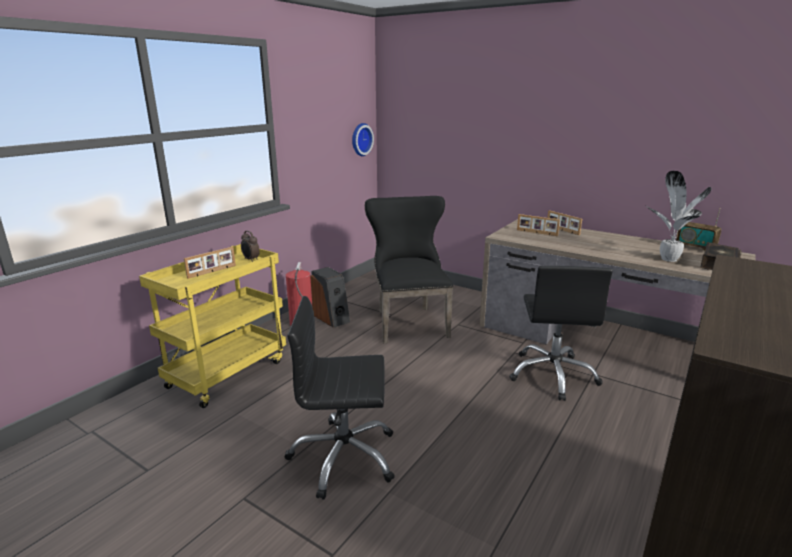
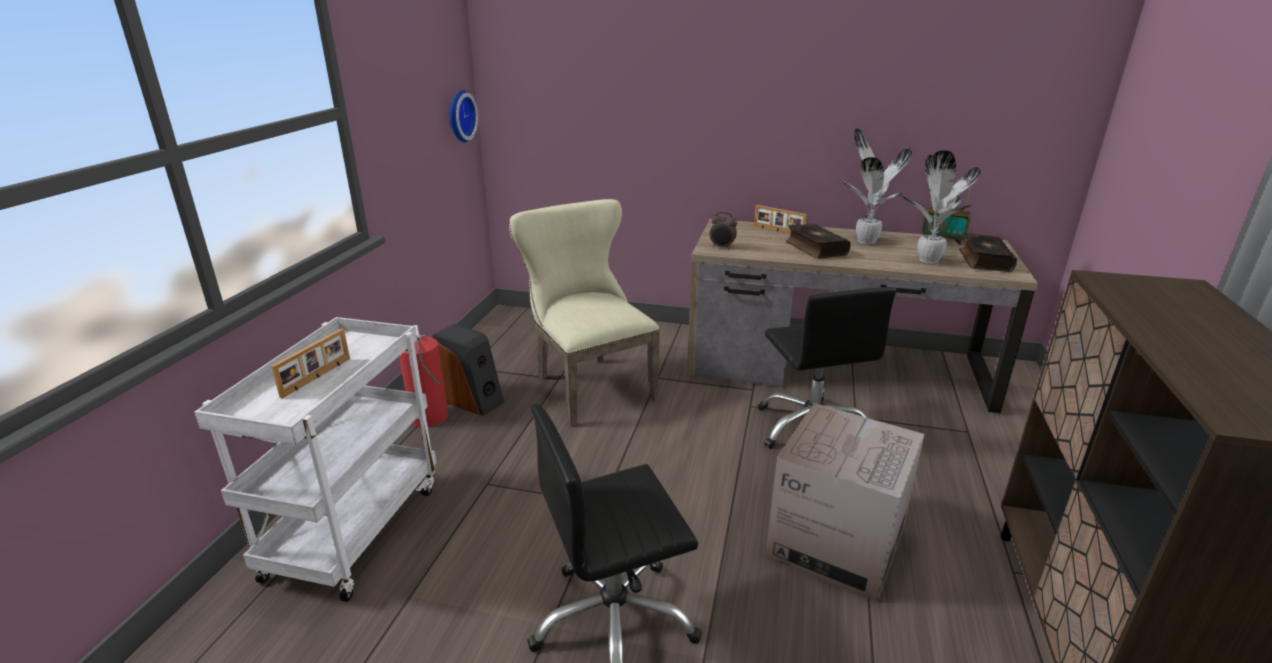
camera: 20 degrees left, 5 degrees up
(228, 373) = (355, 529): yellow cart -> white cart
(251, 259) = (368, 343): alarm clock -> alarm clock (722, 247)
(408, 321) = (588, 385): black chair -> beige chair
(525, 449) = (836, 543): none -> cardboard box
(536, 233) = (751, 239): picture frame -> none
(581, 243) = (815, 248): none -> book
(626, 242) = (865, 241): none -> potted plant

